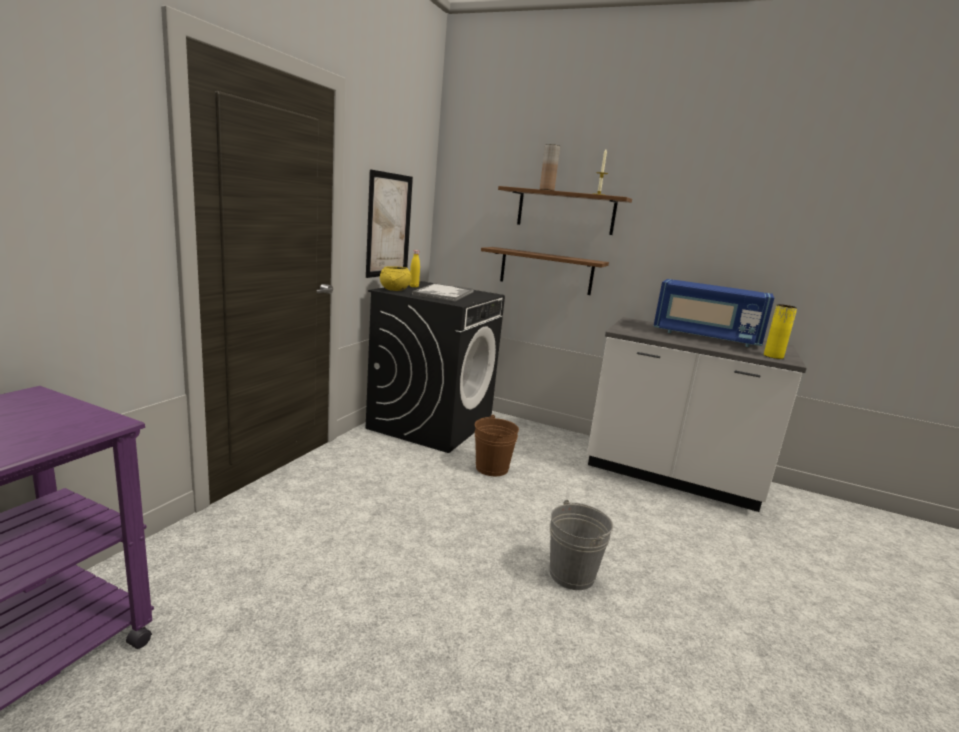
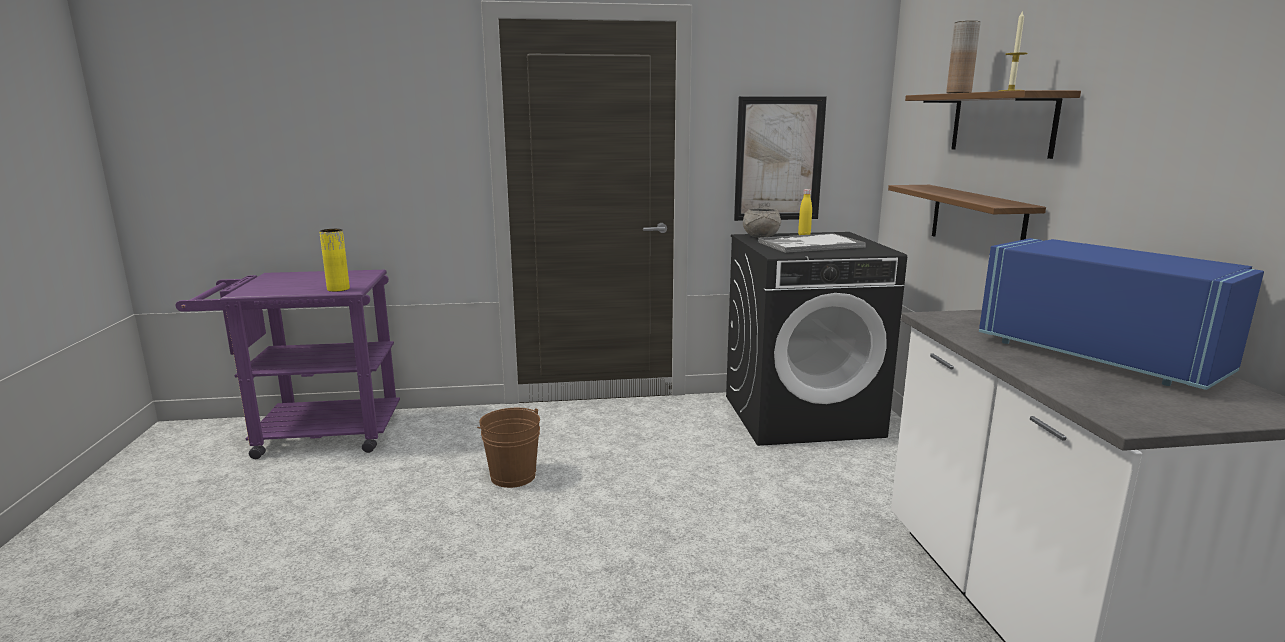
camera: 60 degrees right, 0 degrees up
(394, 290) = (760, 236): yellow bowl -> grey bowl
(492, 468) = (771, 477): brown bucket -> brown bucket (513, 476)
(572, 574) = (629, 588): grey bucket -> none
(705, 337) = (1100, 356): blue microwave -> blue microwave turned 150 degrees clockwise
(773, 356) = (1122, 408): yellow vase -> yellow vase (338, 289)

